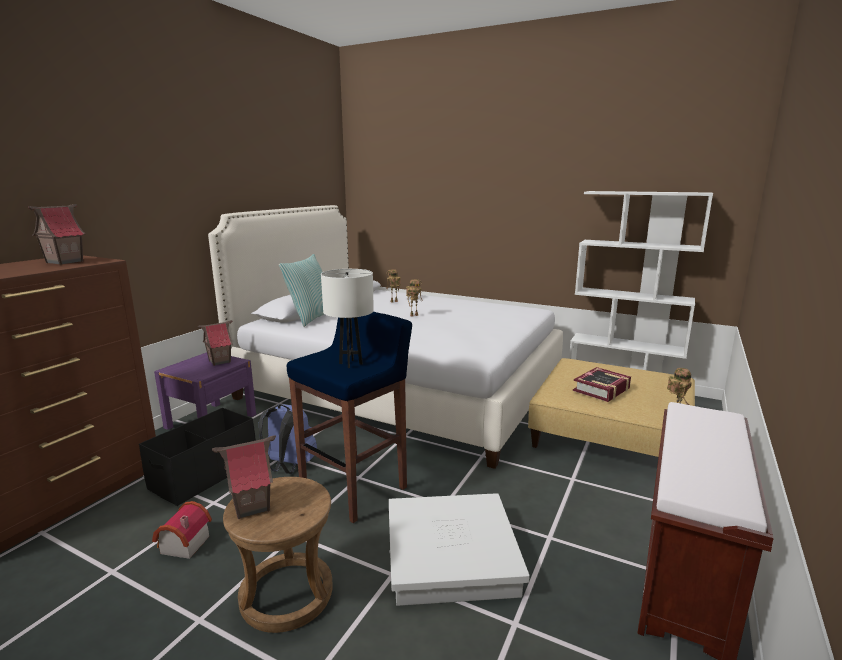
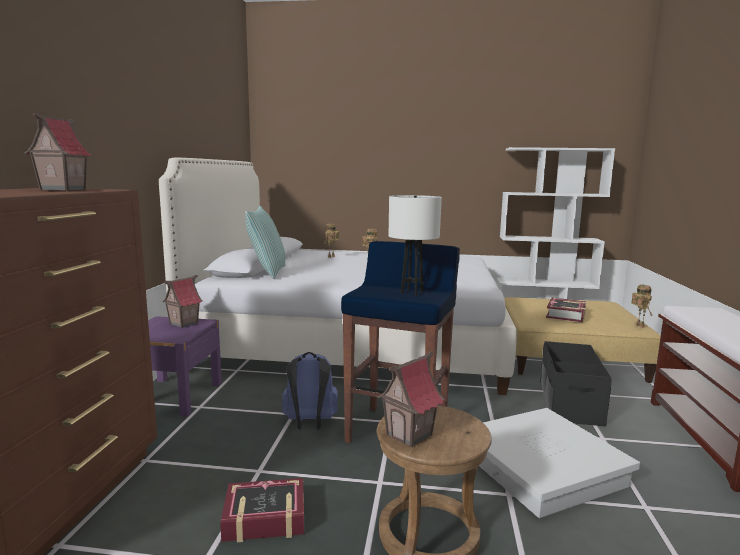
camera: 20 degrees left, 5 degrees down
(182, 545) = (265, 518): toy house -> book
(204, 474) = (219, 447): black storage box -> black storage box (569, 402)

